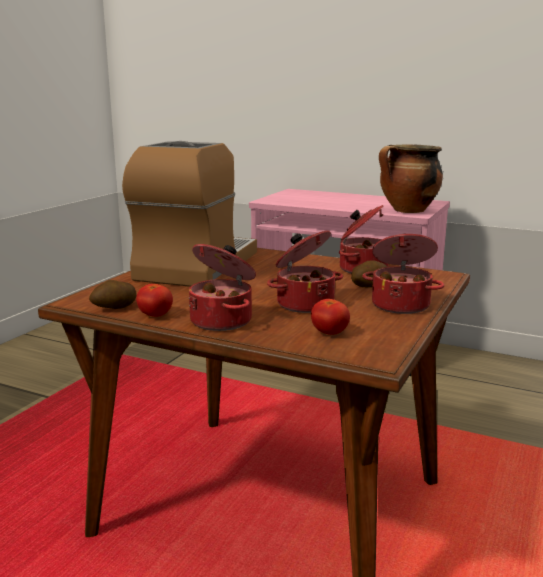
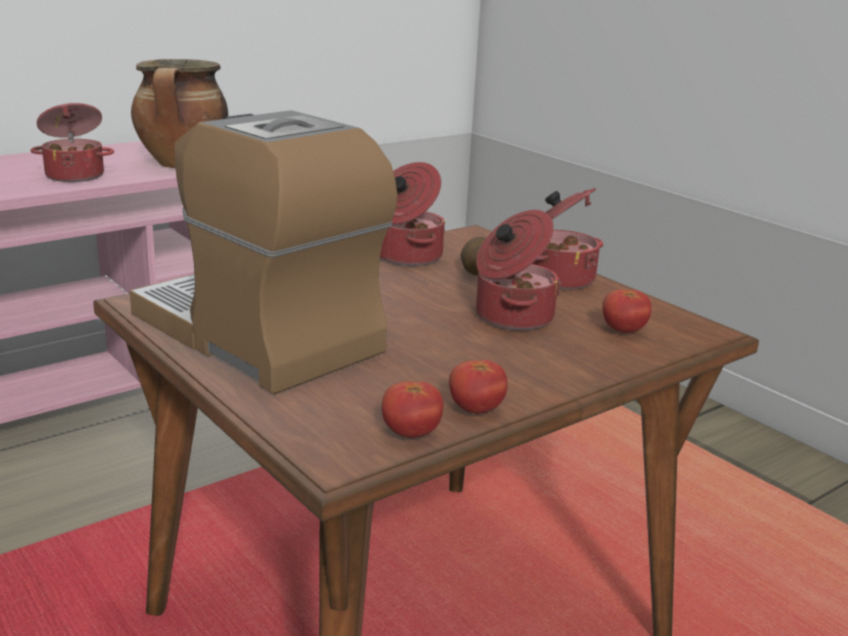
camera: 65 degrees left, 5 degrees up
(114, 308) = (411, 433): potato -> tomato
(223, 320) = (536, 373): cooking pot -> cooking pot (75, 175)

